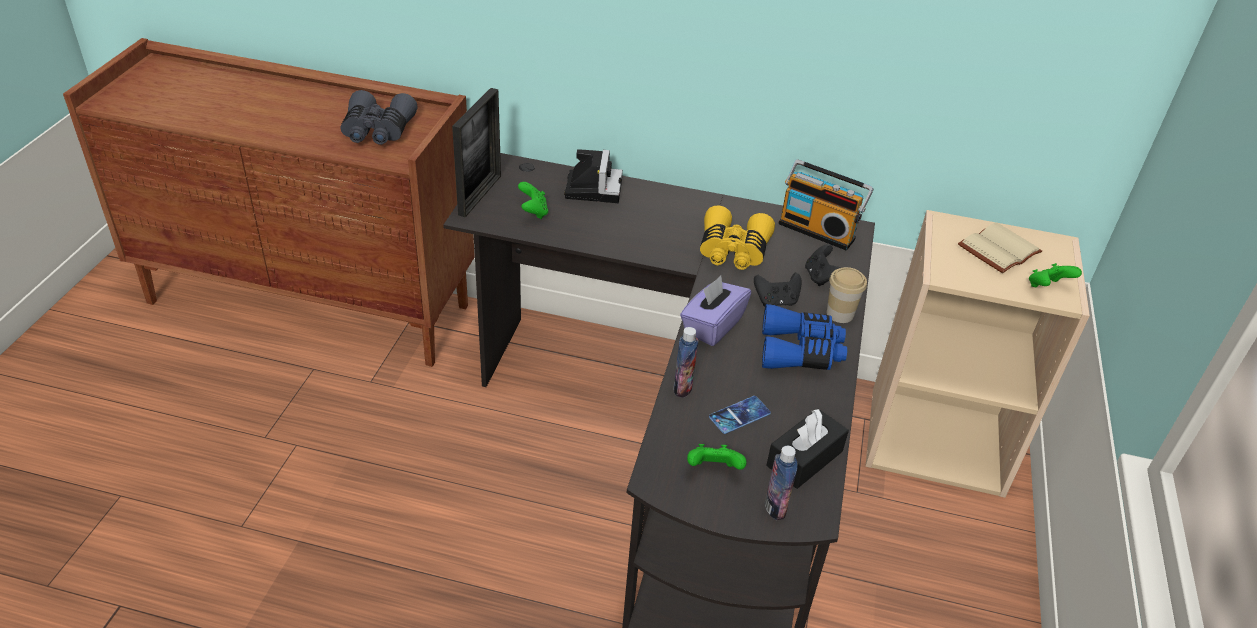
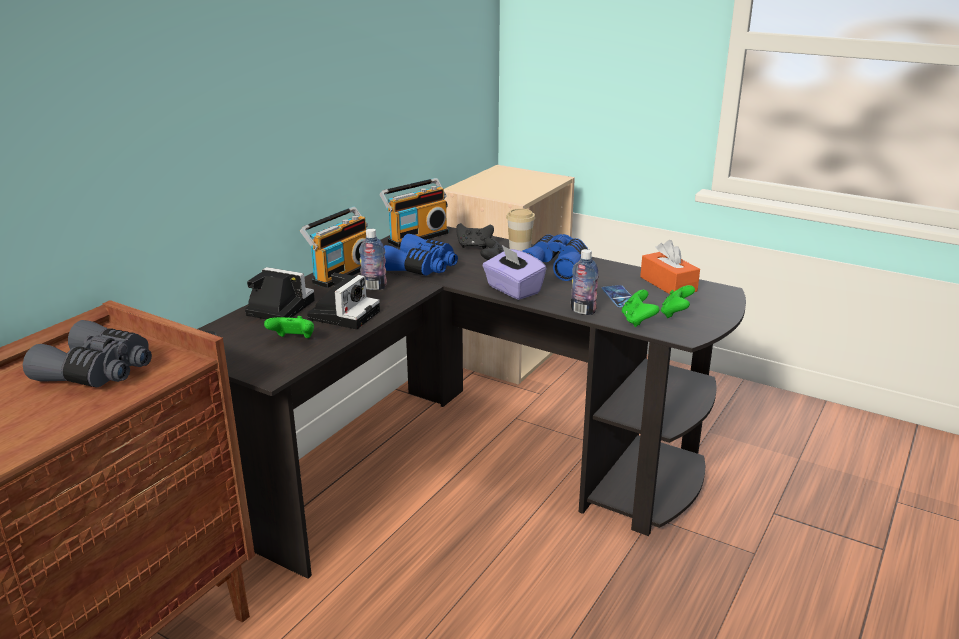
camera: 70 degrees left, 15 degrees down
(480, 195) = (235, 364): picture frame -> none
(598, 227) = (344, 314): none -> camera
(688, 203) = (340, 273): none -> radio
(733, 251) = (421, 268): yellow binoculars -> blue binoculars
(775, 507) = (714, 300): bottle -> bottle (374, 287)
(804, 458) = (668, 284): black tissue box -> orange tissue box
(998, 248) = (497, 182): beige book -> none
(1047, 288) = (544, 180): green game controller -> green game controller (637, 321)

